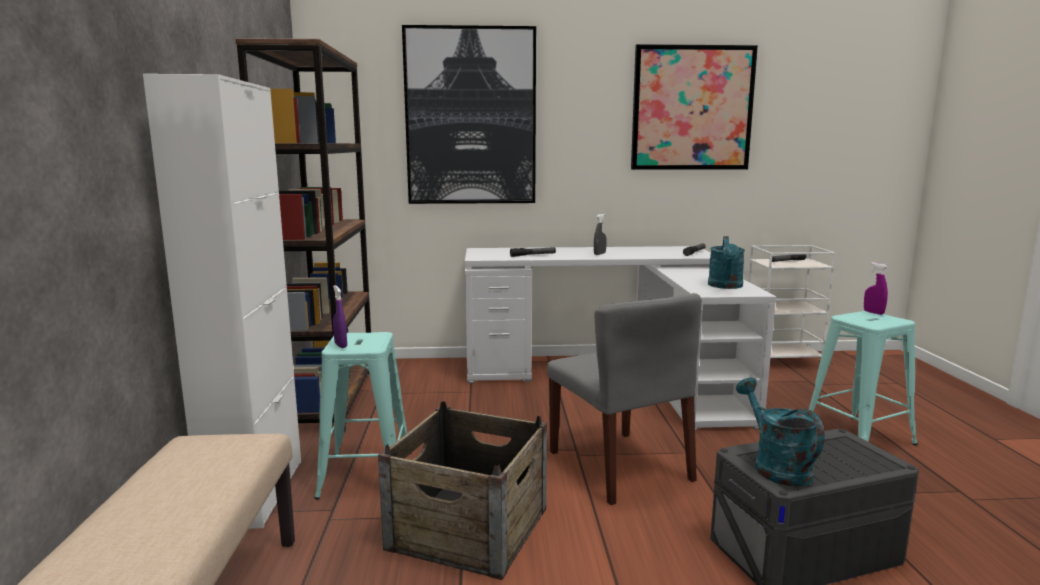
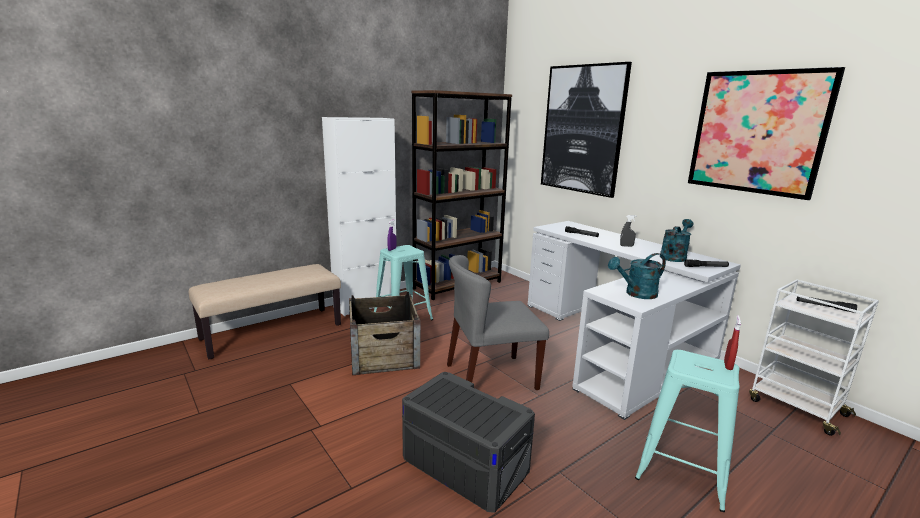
camera: 55 degrees right, 5 degrees up
(620, 466) = (490, 377): grey chair -> grey chair turned 45 degrees clockwise
(775, 466) = (439, 391): turquoise watering can -> turquoise watering can (674, 256)
(873, 312) = (728, 366): purple spray bottle -> red spray bottle

